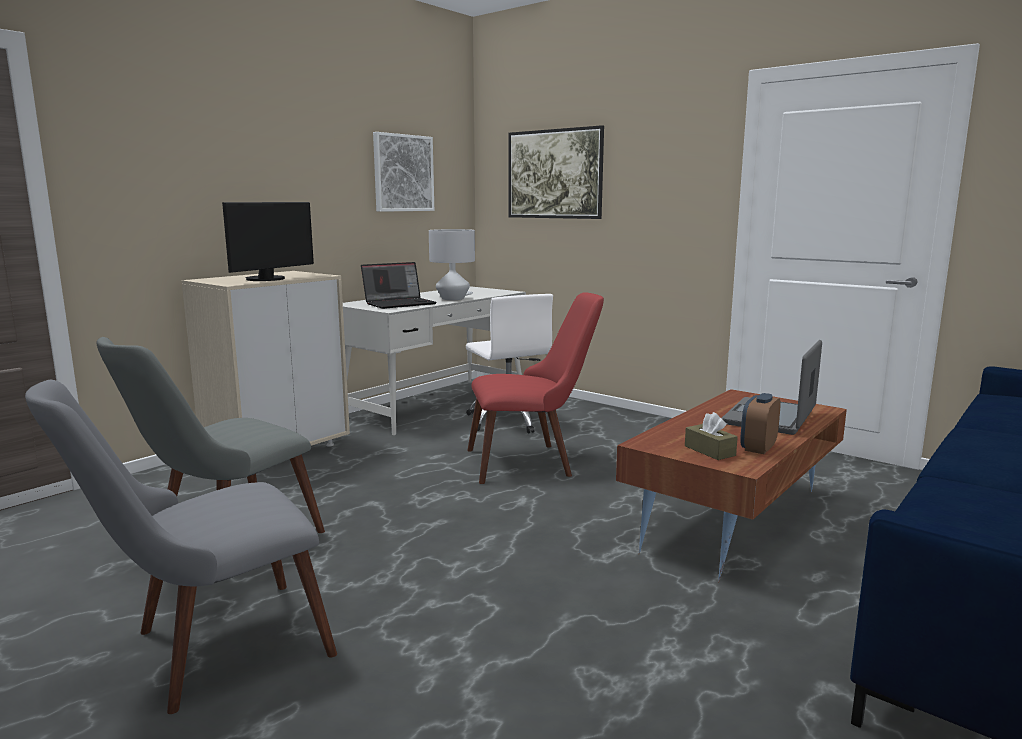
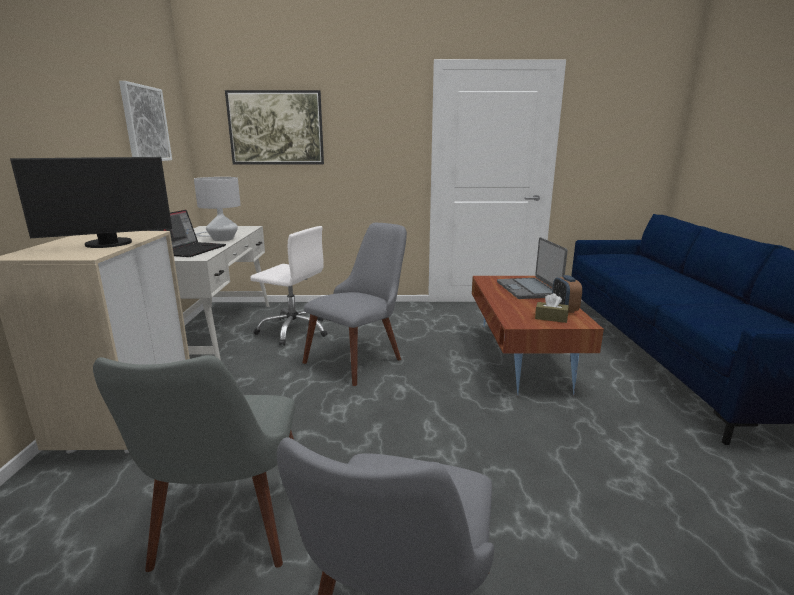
camera: 40 degrees left, 5 degrees up
(269, 279) = (108, 244): monitor -> monitor turned 75 degrees clockwise
(533, 461) = (361, 357): red chair -> grey chair

